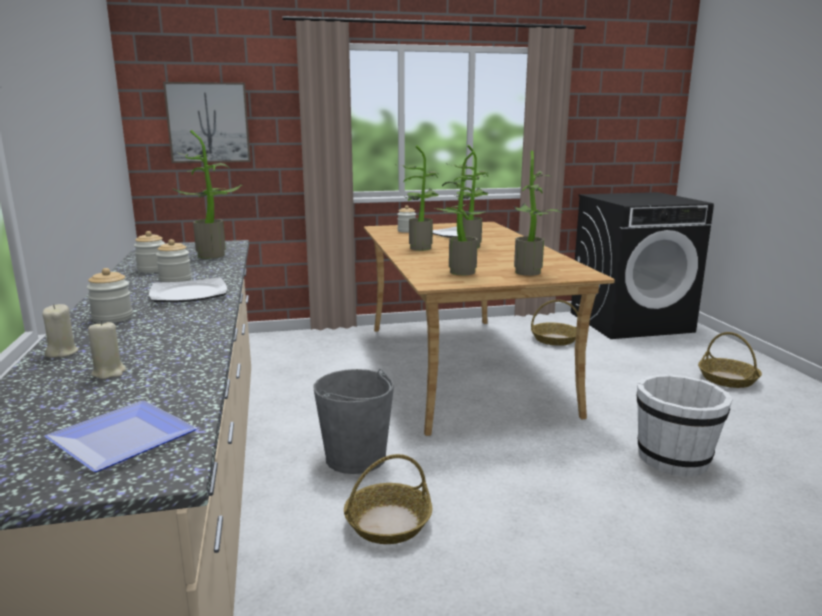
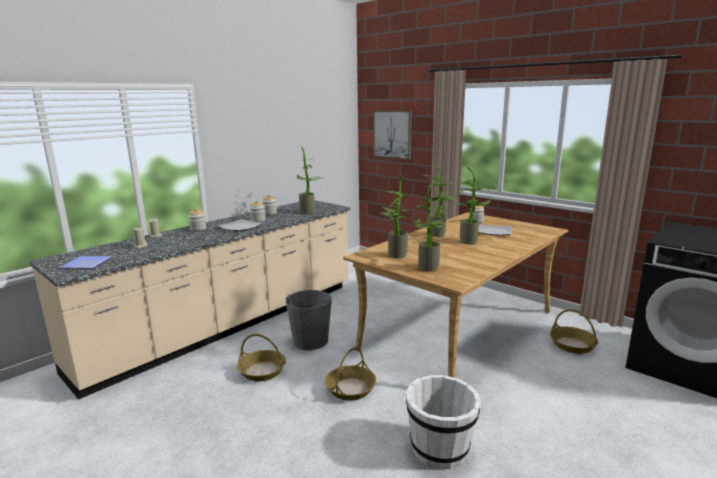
camera: 55 degrees right, 0 degrees up
(728, 379) = (652, 451): basket -> basket (350, 389)

